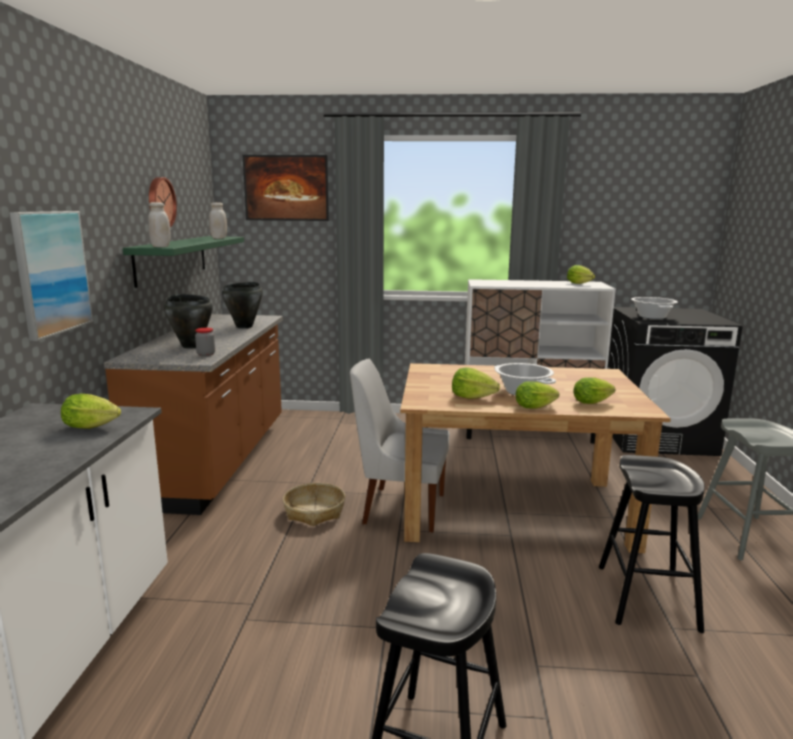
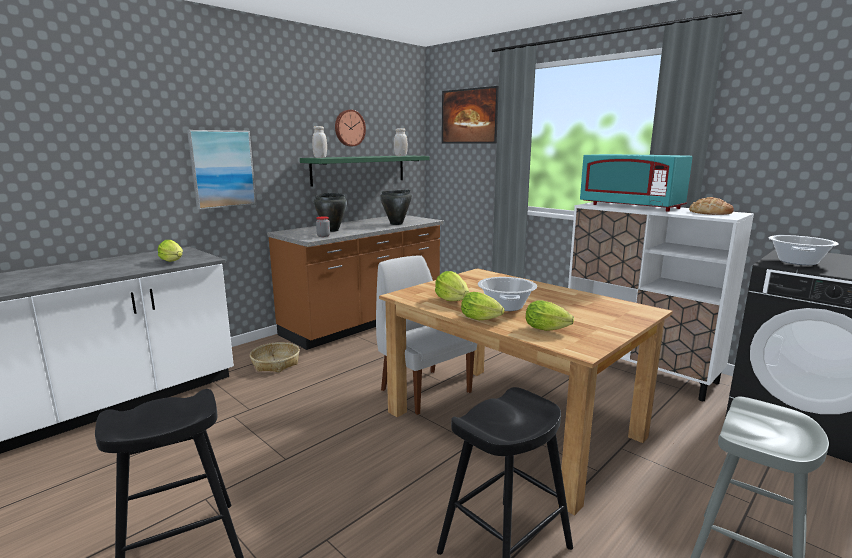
camera: 40 degrees right, 0 degrees up
(314, 511) = (366, 370): basket -> basket (275, 363)
(514, 283) = (631, 206): none -> turquoise microwave
(580, 284) = (710, 213): lettuce -> bread

